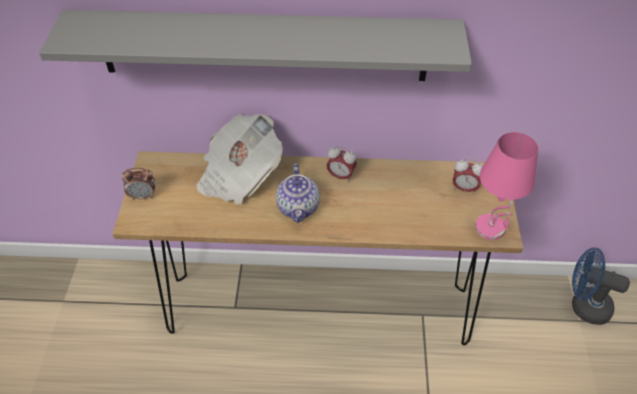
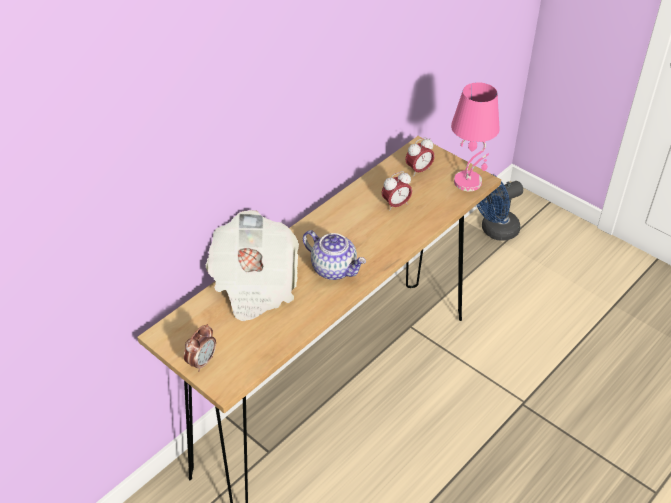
camera: 50 degrees left, 5 degrees down
(263, 46) = (237, 136): grey shelf -> none
(340, 176) = (329, 225): alarm clock -> alarm clock (396, 205)

